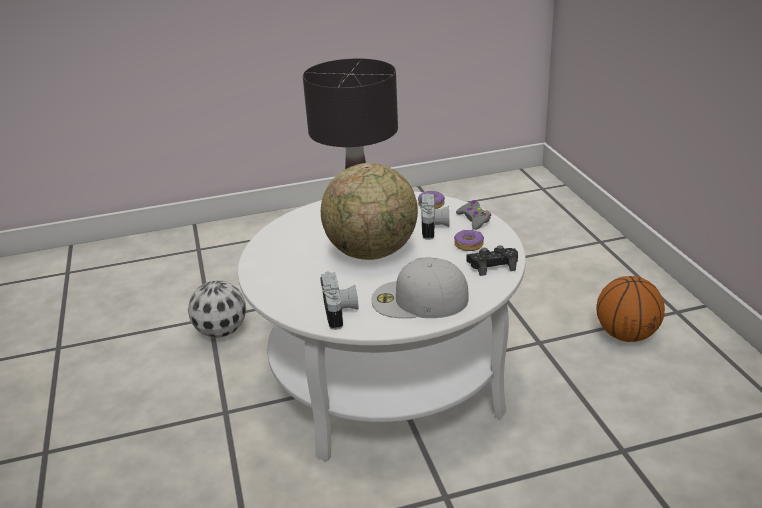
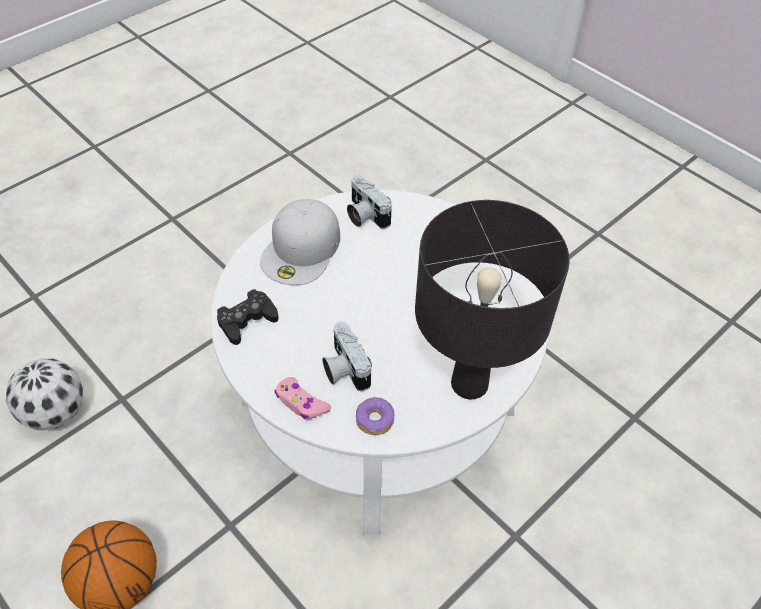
camera: 150 degrees right, 20 degrees up
(222, 331) = (599, 403): football -> football (54, 413)
(372, 253) = (389, 300): globe -> none
(418, 300) = (302, 250): white cap -> white cap turned 135 degrees clockwise
(468, 245) = (287, 347): donut -> none
(474, 219) = (301, 403): grey game controller -> pink game controller

